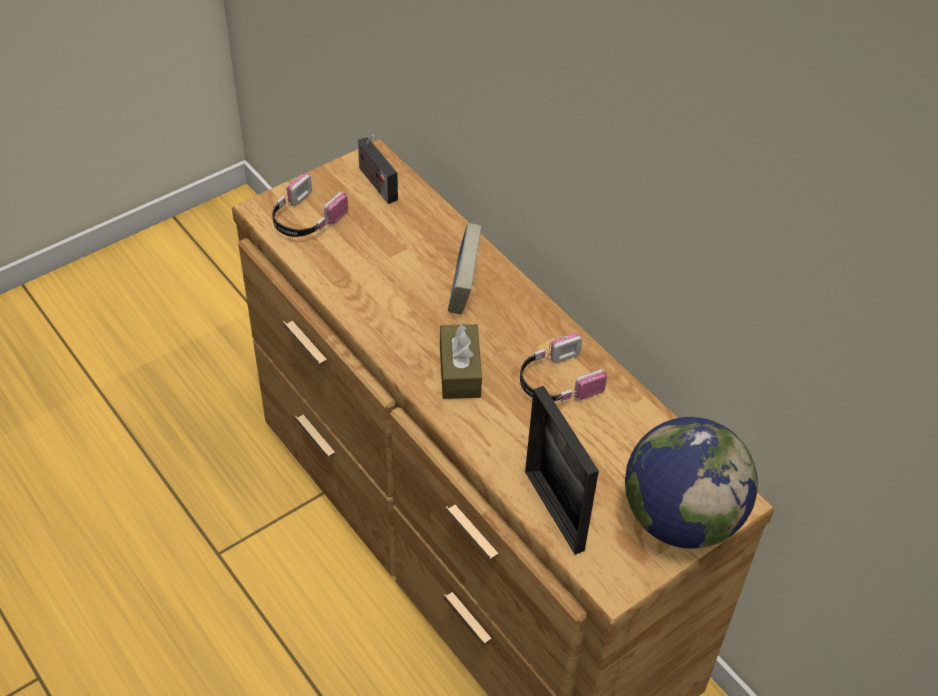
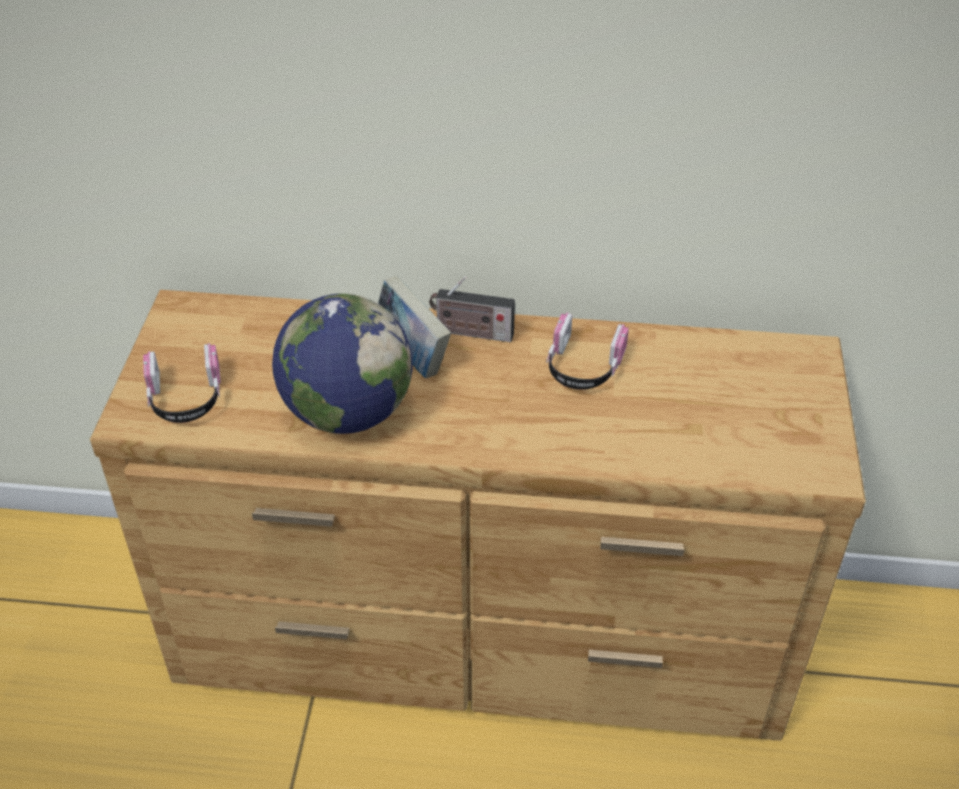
camera: 45 degrees left, 5 degrees down
(375, 182) = (209, 325): radio -> radio (471, 333)
(460, 371) = (499, 416): brown tissue box -> none
(554, 510) = (716, 458): picture frame -> none
(680, 518) = (800, 391): globe -> globe (347, 413)

